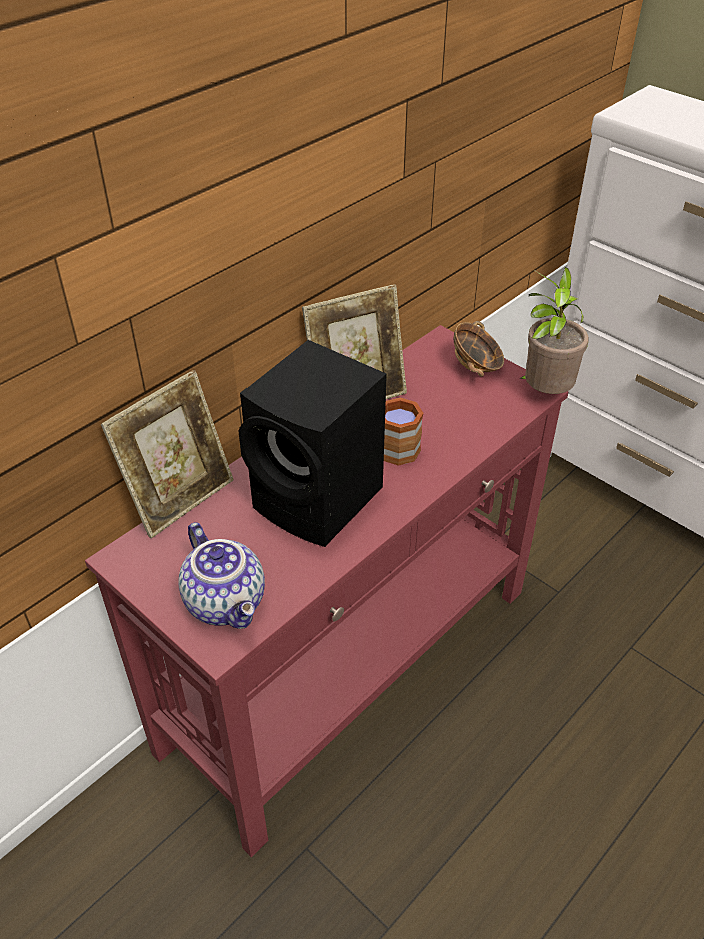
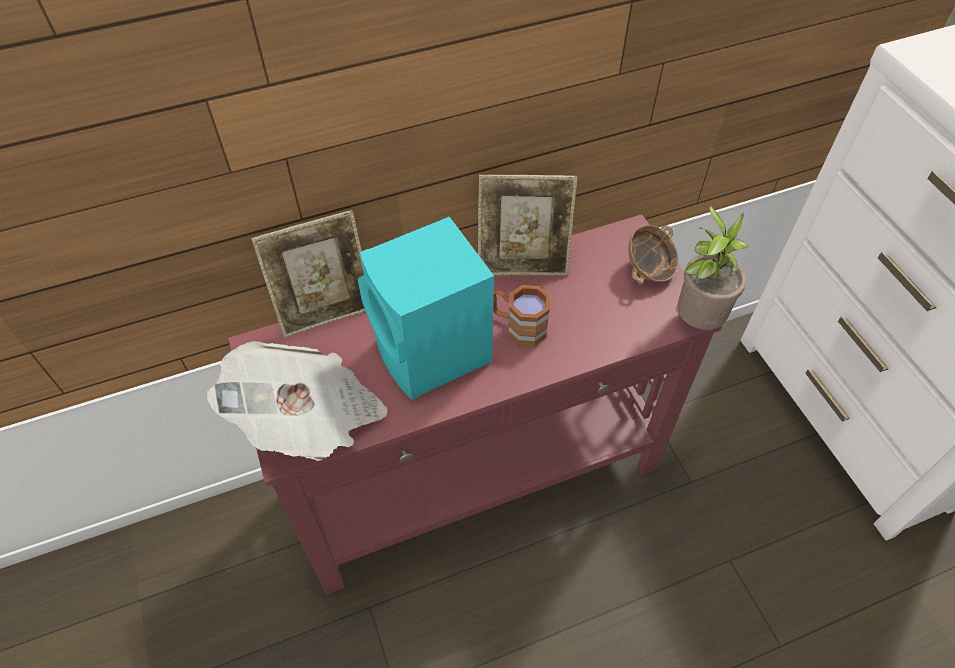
camera: 25 degrees right, 10 degrees up
(227, 602) = (310, 418): teapot -> newspaper
(320, 501) = (433, 355): black speaker -> turquoise speaker

